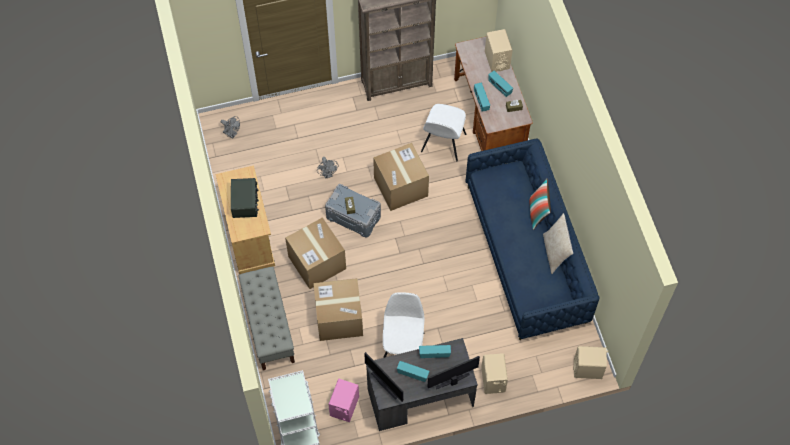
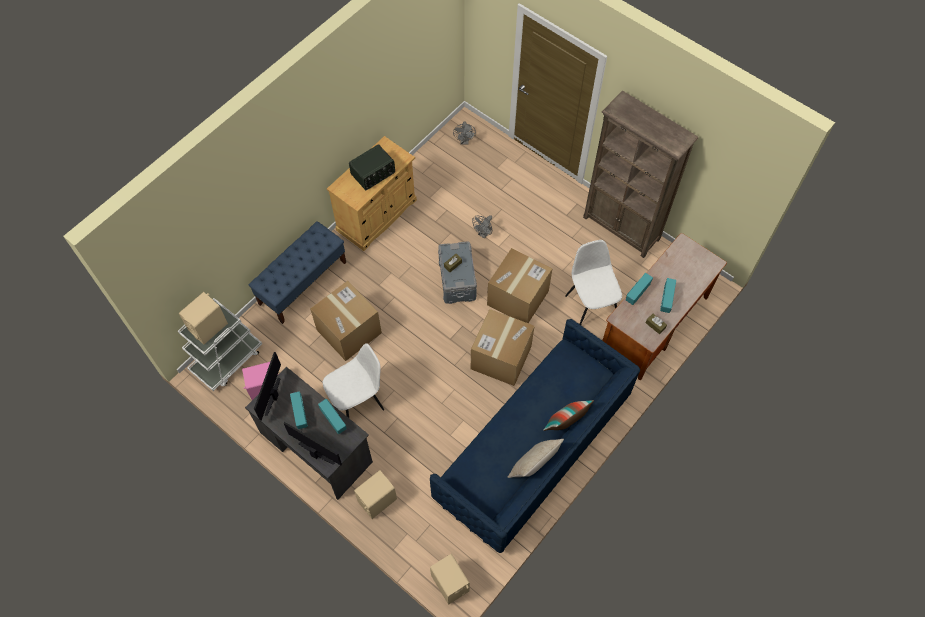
camera: 55 degrees right, 0 degrees up
(269, 326) = (303, 283): grey bench -> blue bench
(317, 262) = (390, 280): cardboard box -> cardboard box (501, 357)
(443, 144) = (591, 304): white chair -> white chair turned 90 degrees clockwise
(497, 60) = (695, 278): beige speaker -> beige speaker (208, 327)

